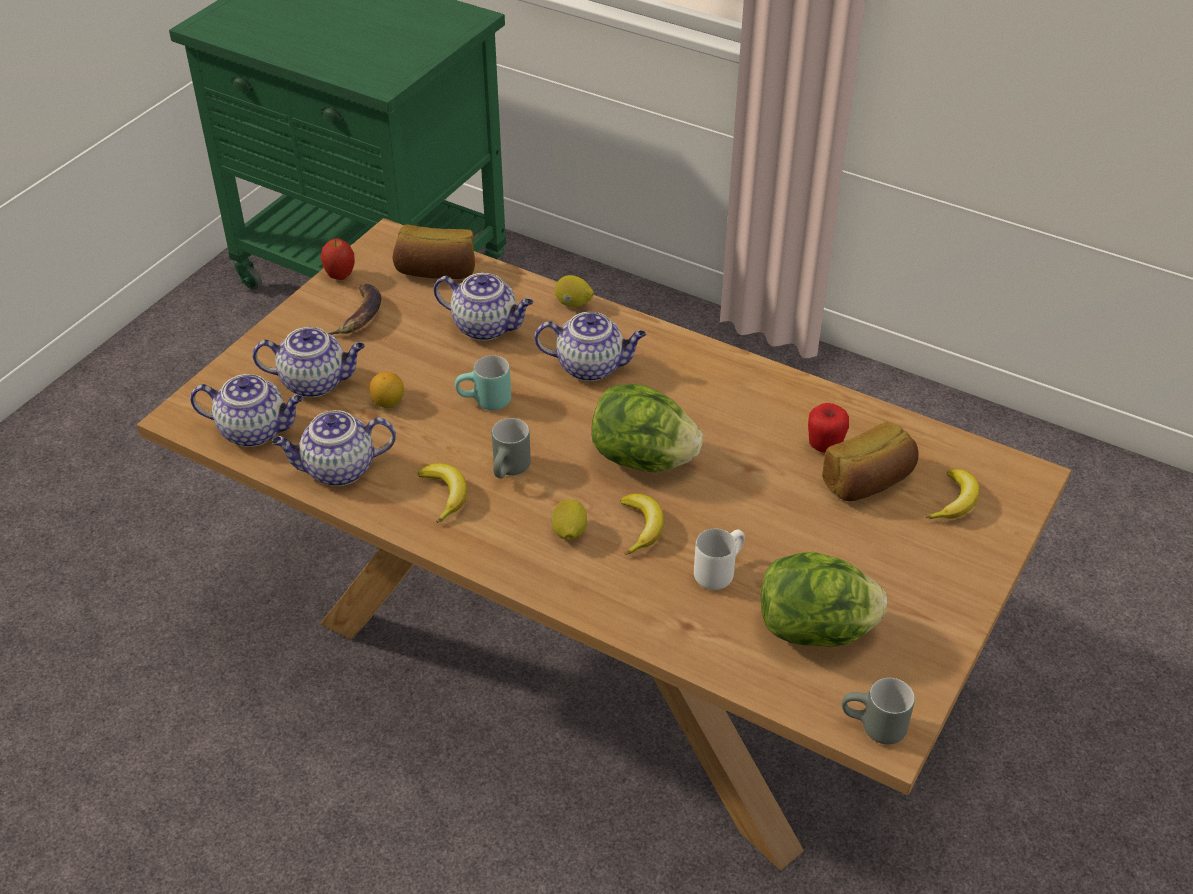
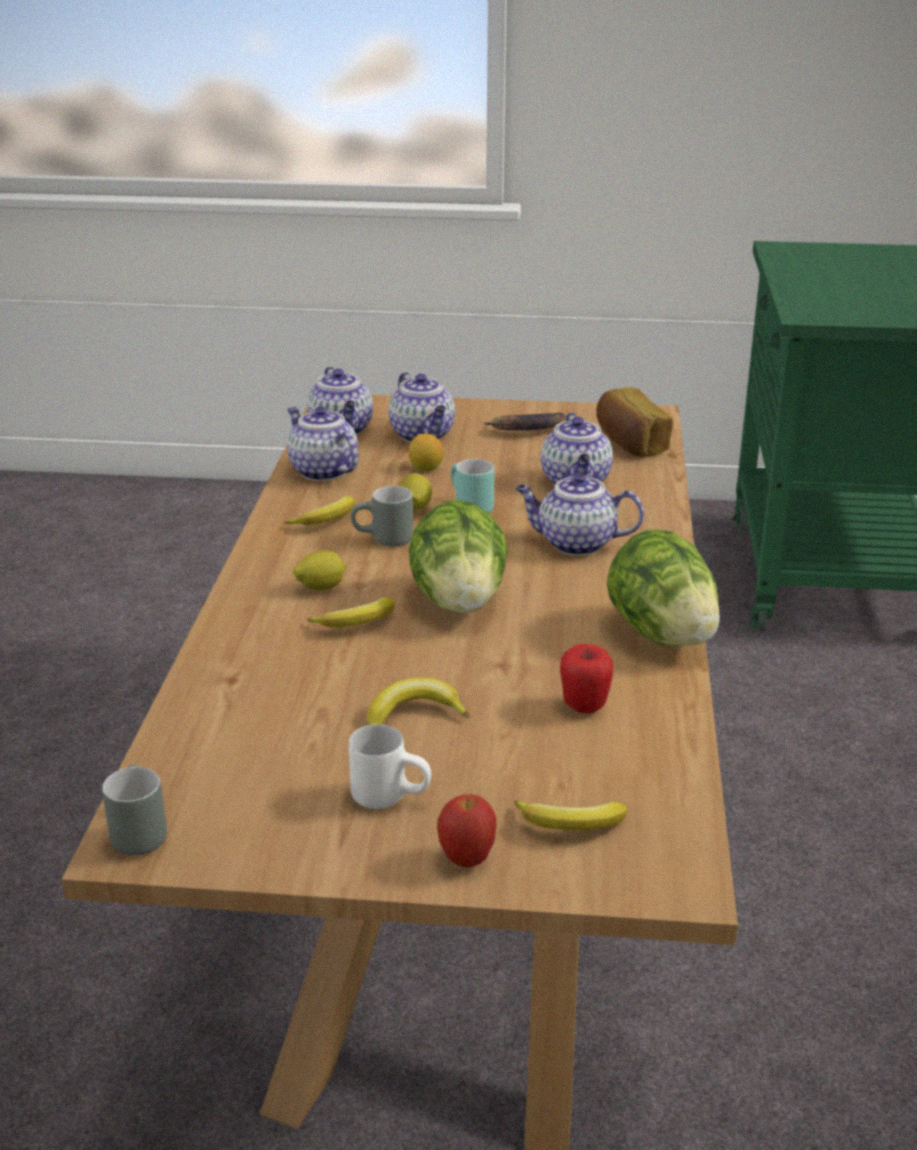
camera: 65 degrees right, 15 degrees down
(340, 276) = (572, 409): apple -> apple (467, 860)
(573, 304) = (662, 513): lemon -> lemon (414, 508)
(591, 366) = (575, 544): teapot -> teapot turned 120 degrees clockwise
(717, 570) = (324, 679): white mug -> white mug (391, 796)
(791, 534) = (414, 714): none -> banana
(816, 630) = (271, 761): lettuce -> lettuce (662, 634)
(869, 482) = (550, 750): bread -> none

